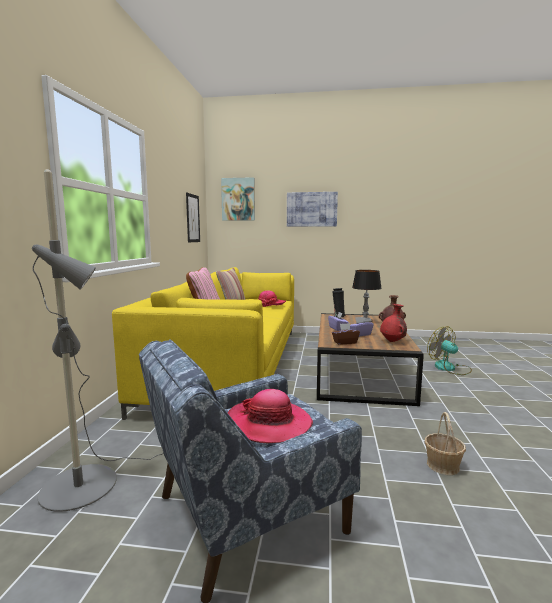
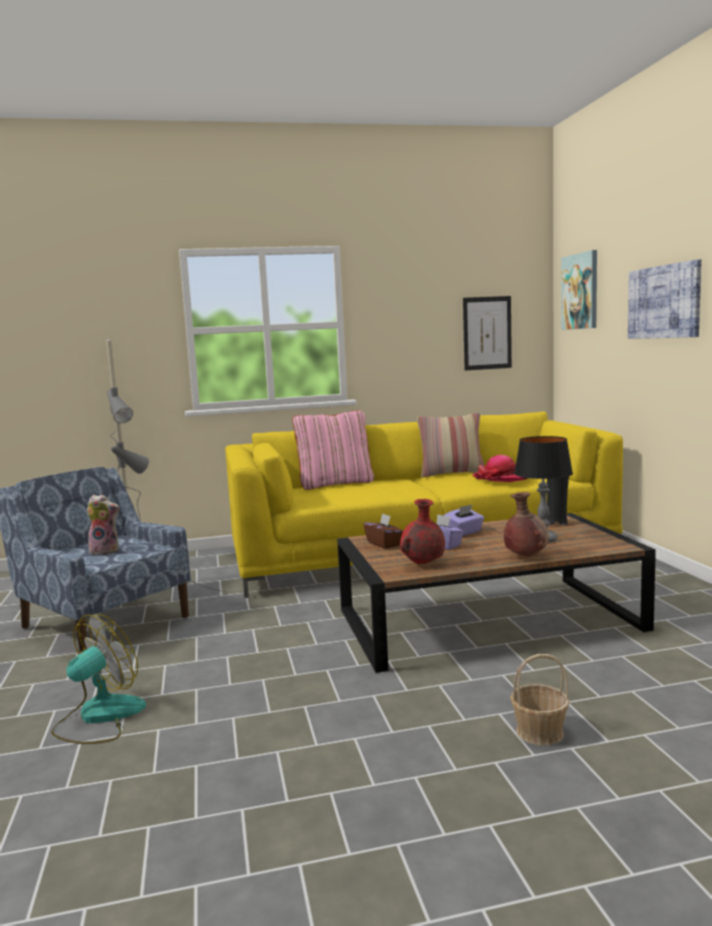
camera: 70 degrees right, 0 degrees up
(269, 423) = (106, 551): hat -> plush toy
(442, 465) = (201, 693): basket -> basket (539, 732)
(449, 368) = (618, 693): fan -> fan (99, 717)

